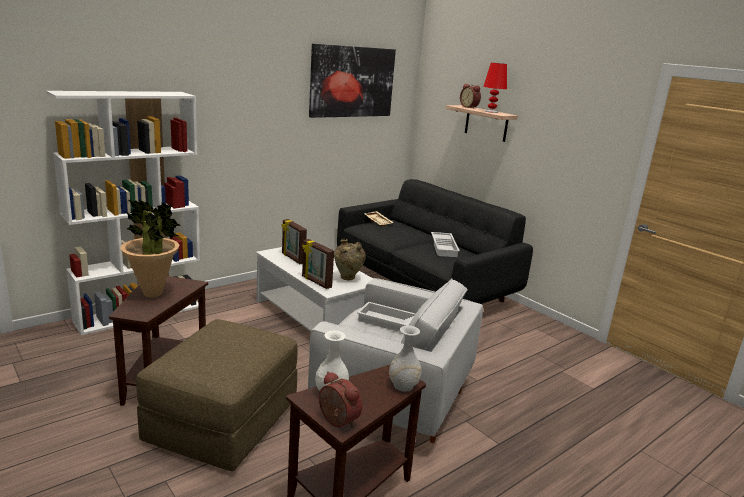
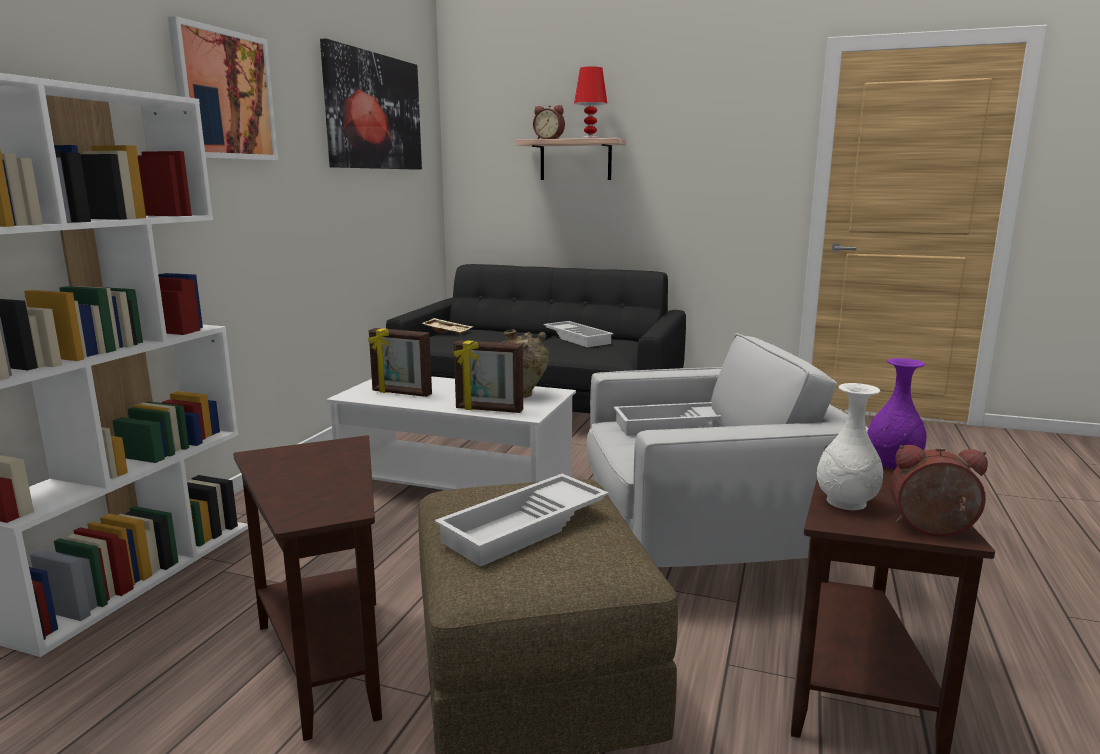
camera: 30 degrees left, 5 degrees down
(153, 293) = (301, 476): potted plant -> none
(217, 350) = (525, 528): none -> white tray
(236, 82) = (224, 95): none -> picture
(403, 386) = (893, 463): white vase -> purple vase

